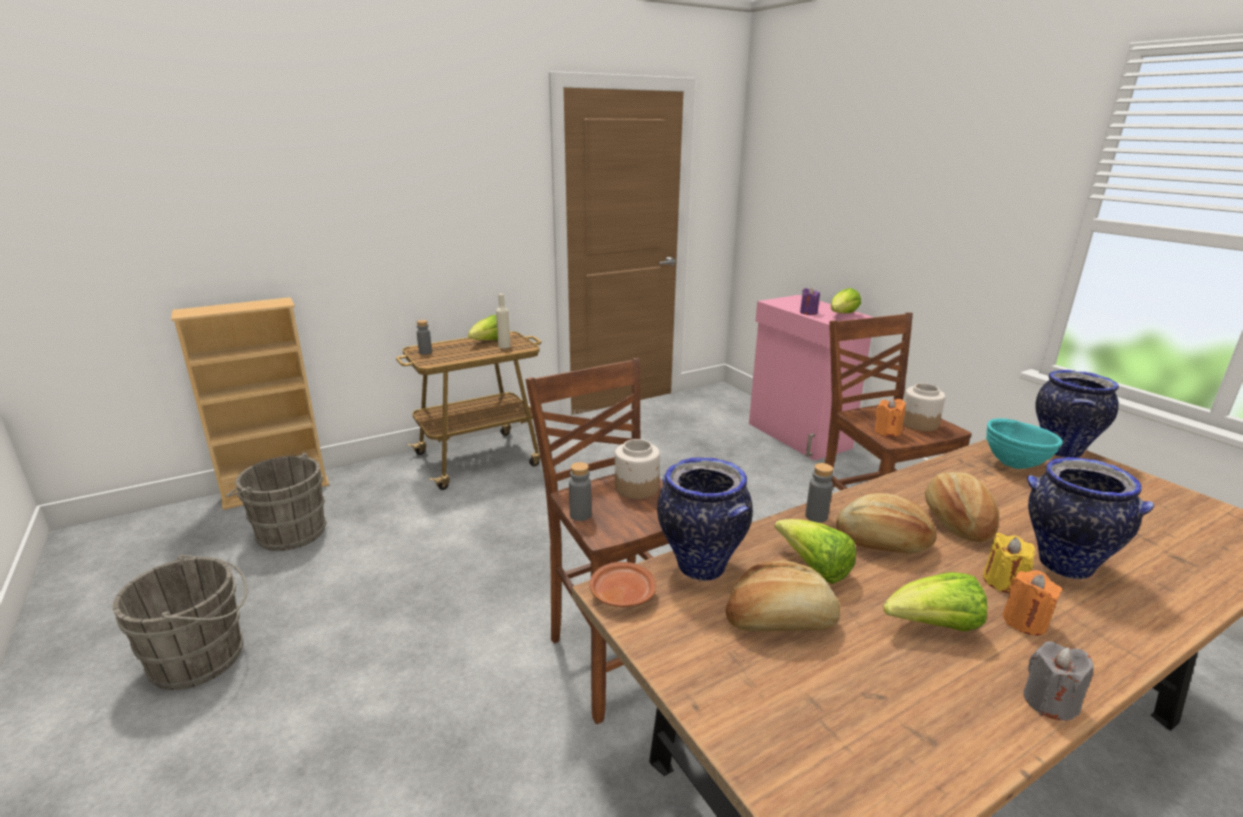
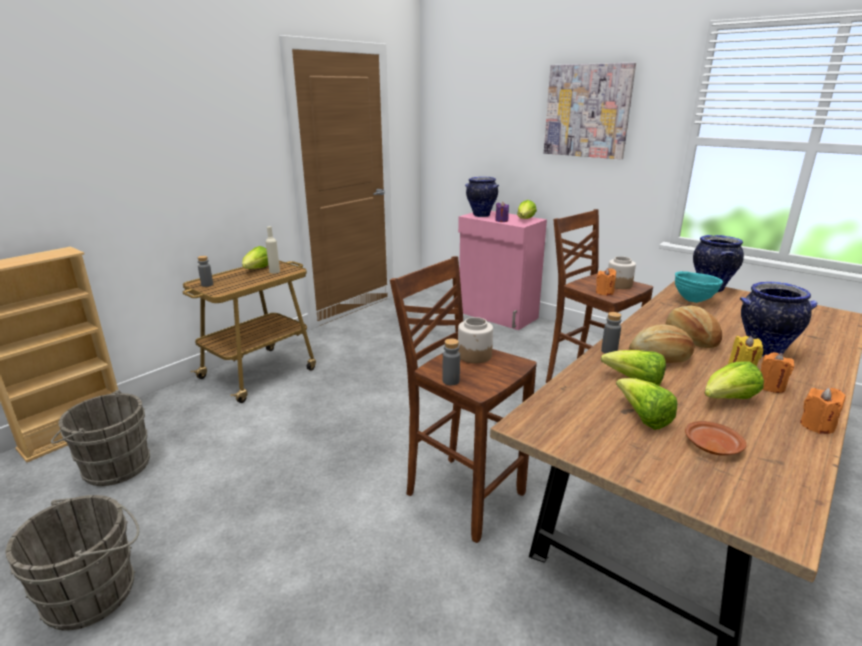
camera: 20 degrees left, 0 degrees up
(622, 594) = (530, 425): brown plate -> brown plate (711, 446)
(699, 566) = (565, 396): vase -> vase (480, 215)
(780, 621) = (643, 418): bread -> lettuce
(940, 172) = (587, 111): none -> picture
(1049, 702) = (817, 426): grey candle -> orange candle

